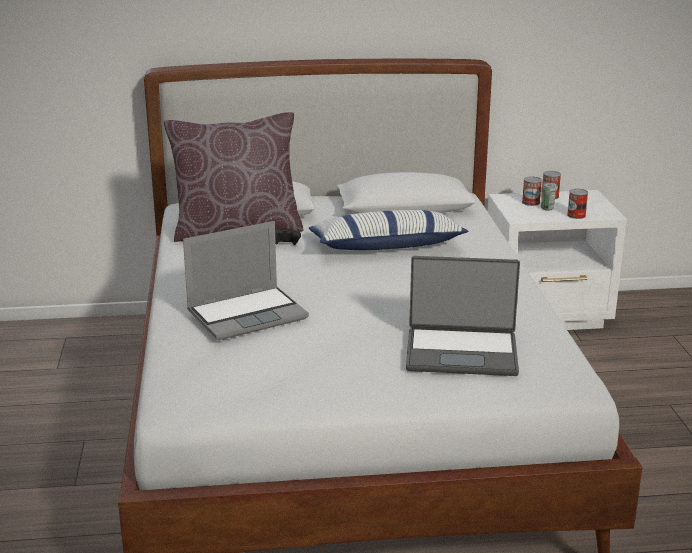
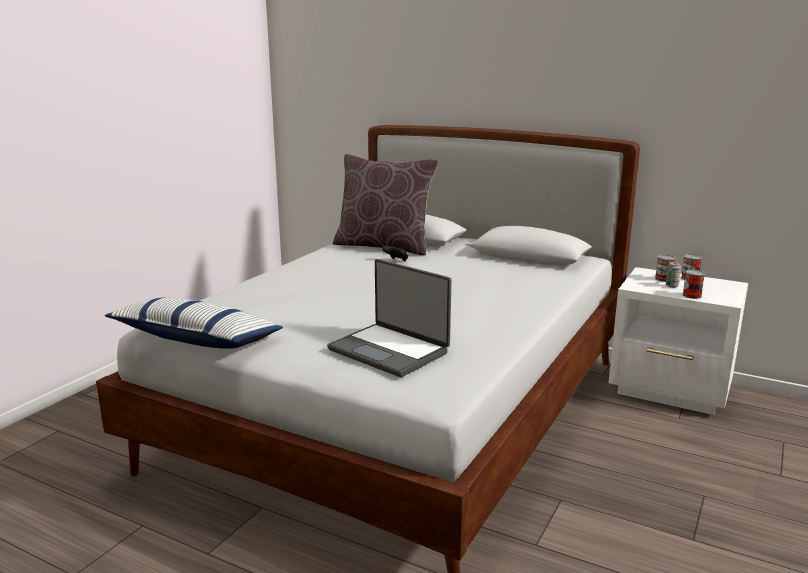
camera: 35 degrees right, 5 degrees down
(248, 314) = (292, 289): laptop -> none
(386, 246) = (467, 275): pillow -> pillow (196, 339)

